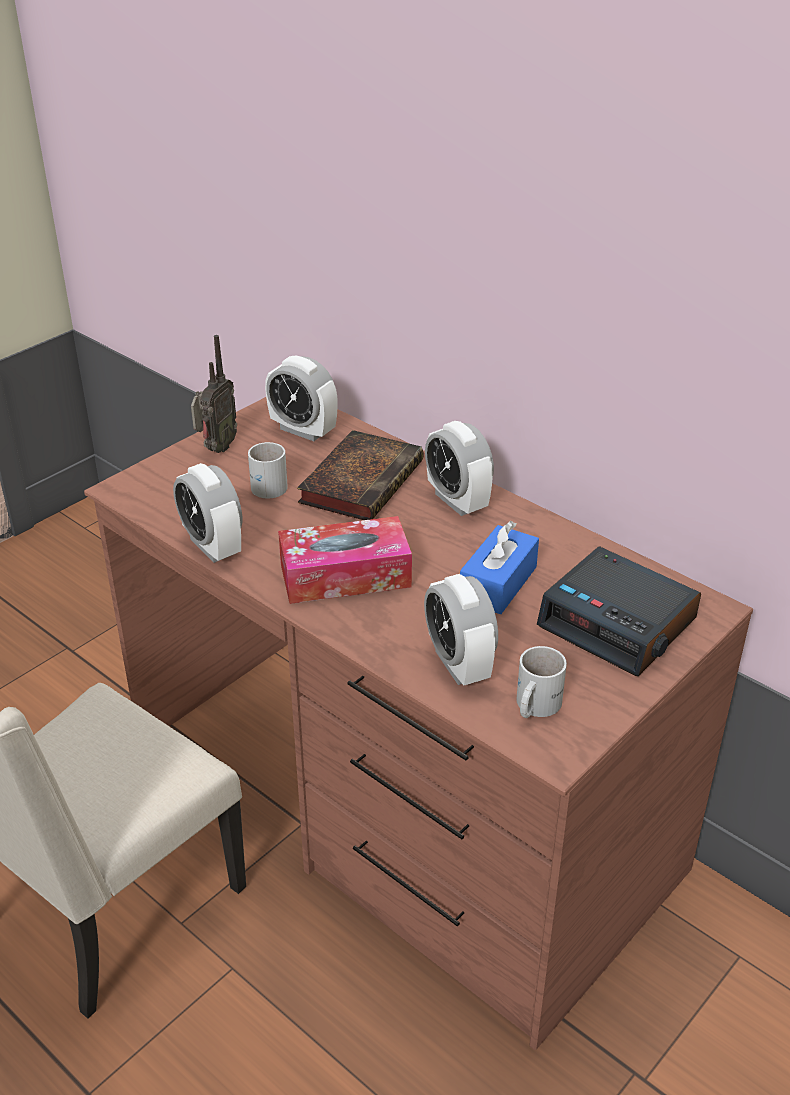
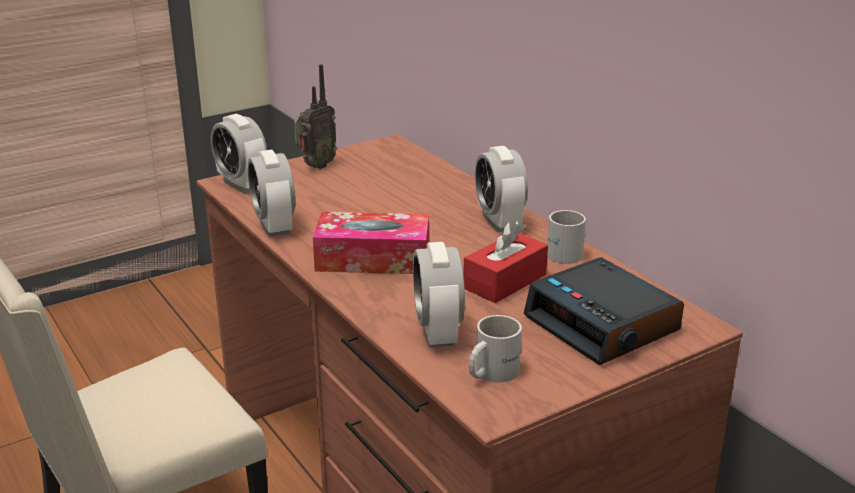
camera: 15 degrees right, 10 degrees down
(267, 483) = (343, 192): white mug -> white mug (563, 251)
(303, 430) = (393, 162): alarm clock -> alarm clock (242, 185)
(362, 481) = (424, 199): book -> none
(498, 583) = (505, 281): blue tissue box -> red tissue box

